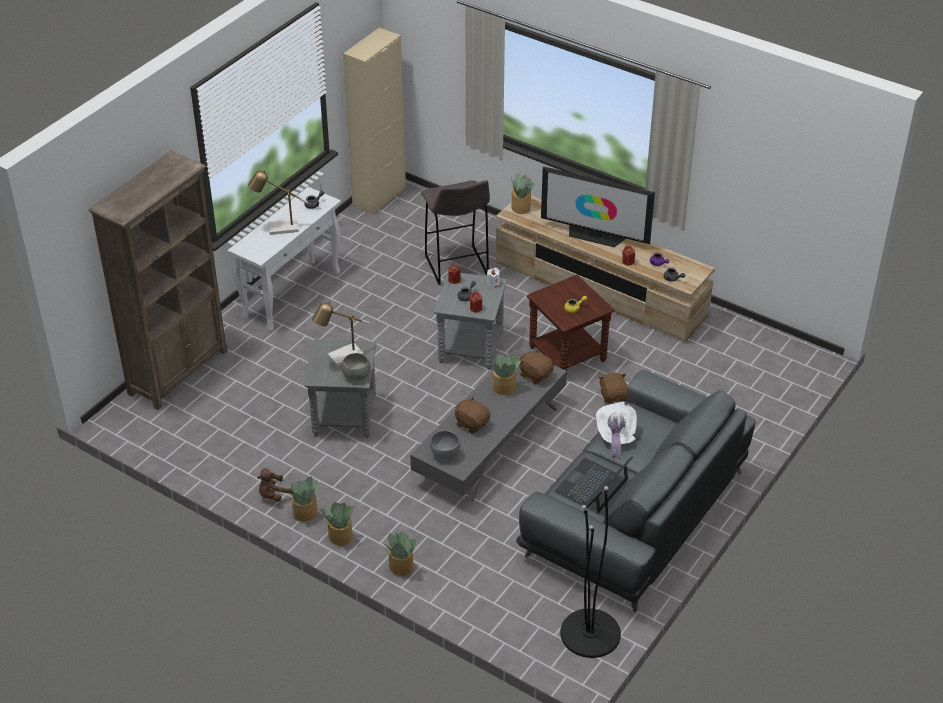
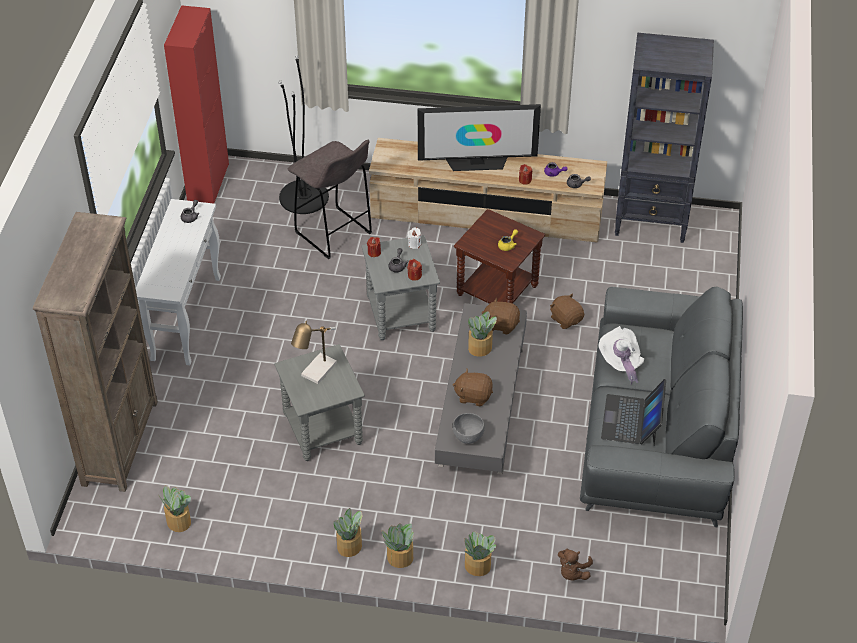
camera: 25 degrees left, 5 degrees up
(274, 495) = (306, 539): brown plush toy -> brown plush toy (572, 573)
(278, 229) = (171, 255): table lamp -> none
(356, 375) = (343, 386): grey bowl -> none
(379, 196) = (208, 182): beige cabinet -> red cabinet
(521, 207) = (387, 154): potted plant -> potted plant (178, 521)
(590, 633) = (691, 564): black floor lamp -> black floor lamp (304, 197)
(748, 340) = (651, 221): none -> black bookcase

